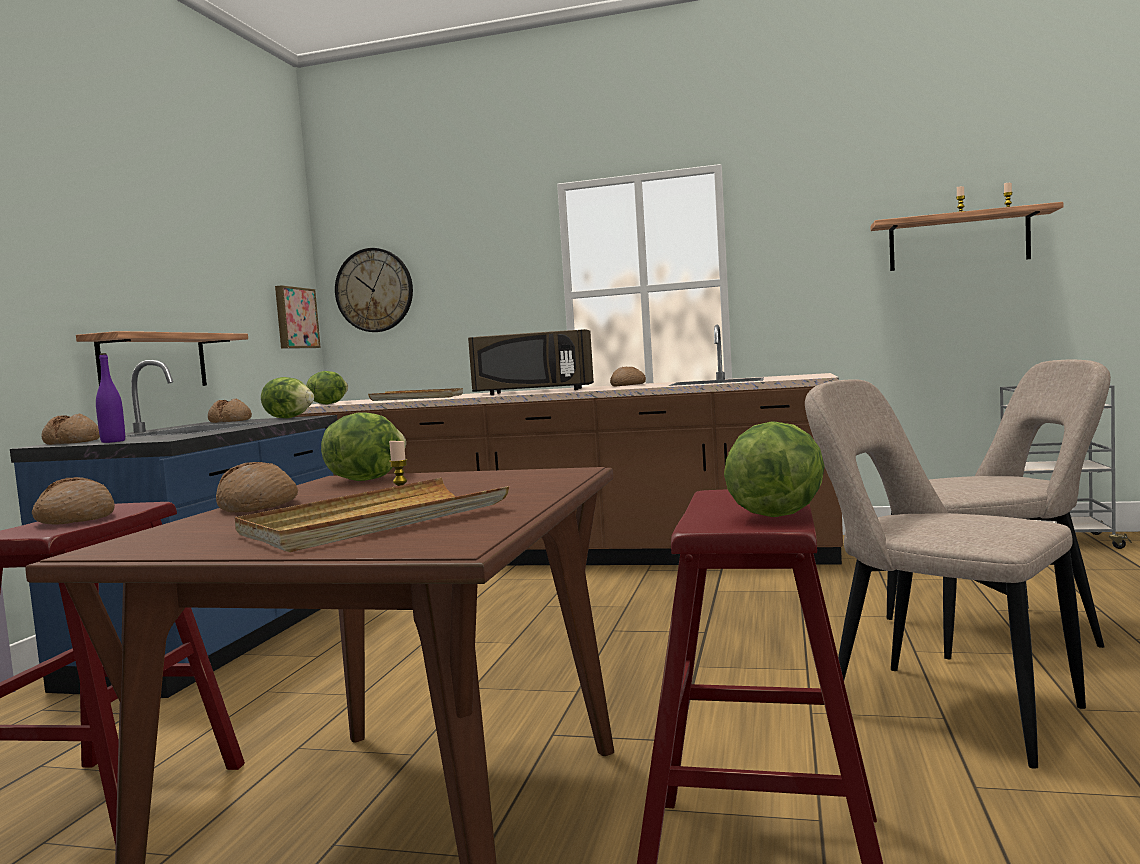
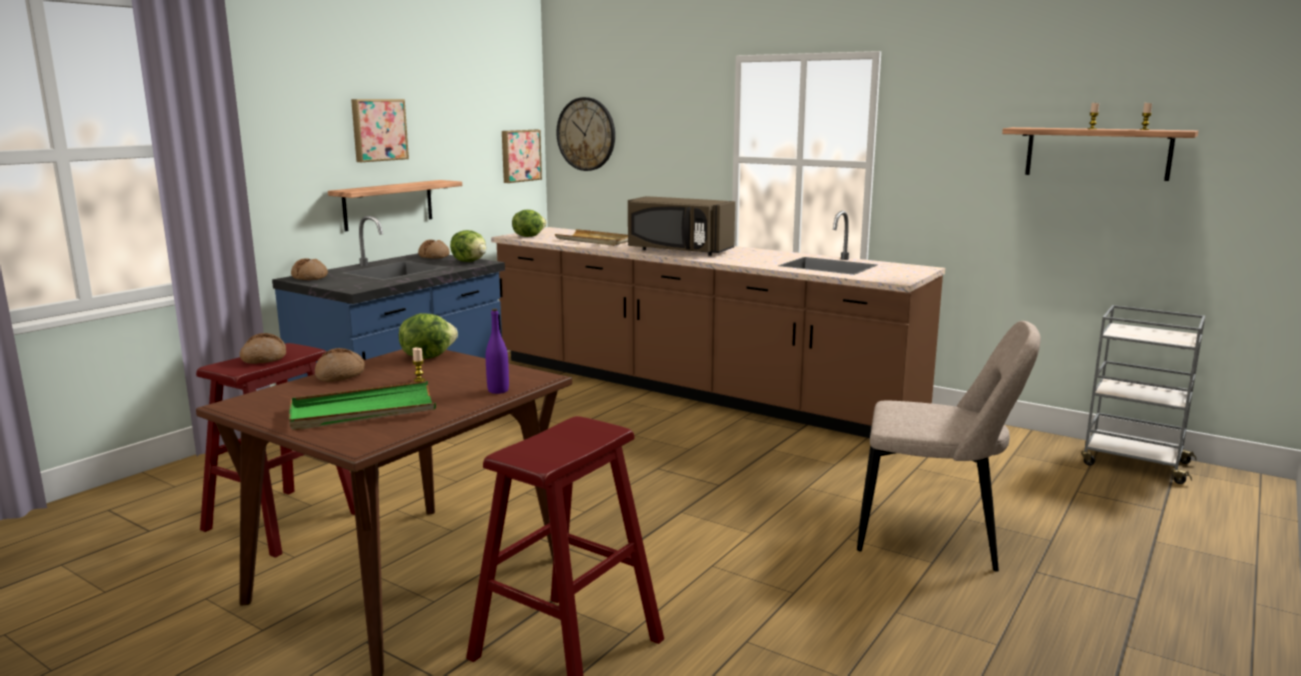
camera: 20 degrees right, 10 degrees up
(113, 441) = (327, 284): purple bottle -> purple bottle (498, 390)
(138, 262) = (378, 130): none -> picture
(375, 522) = (363, 411): beige tray -> green tray
(628, 385) = (761, 254): bread -> none
(777, 514) = (560, 453): lettuce -> none
(941, 709) = (800, 586): beige chair -> none

